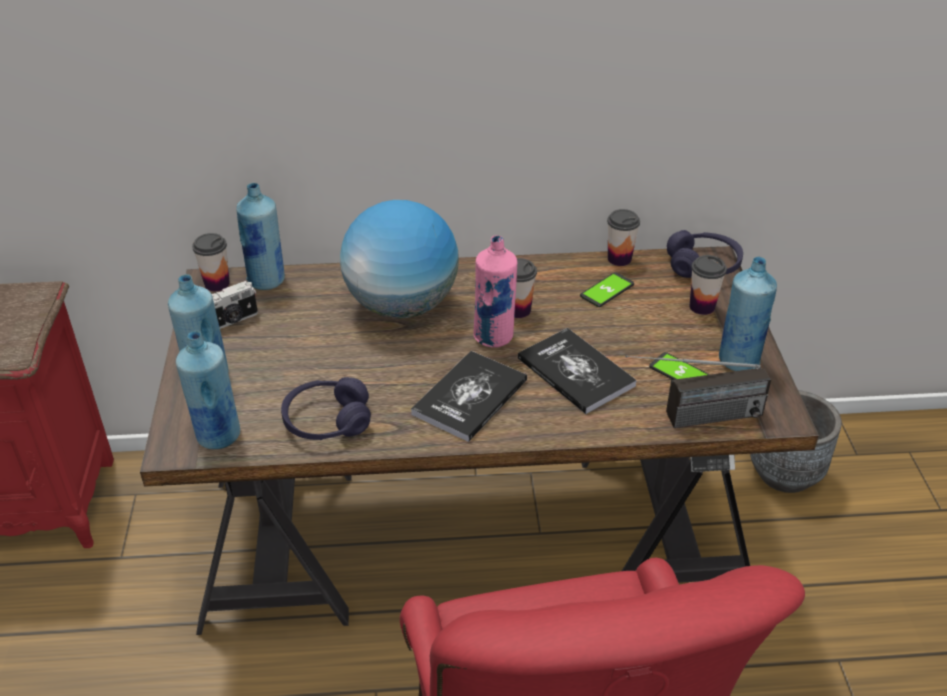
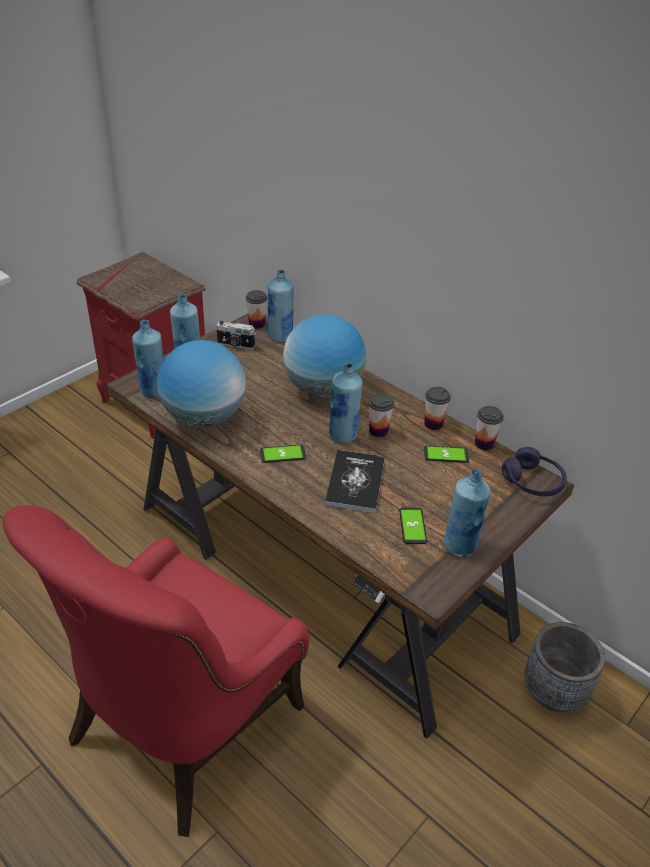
camera: 45 degrees right, 0 degrees up
(327, 421) = (204, 417): purple headphones -> globe
(470, 397) = (283, 454): book -> phone
(494, 337) = (343, 435): pink bottle -> blue bottle
(690, 419) = (376, 551): radio -> none
(702, 307) = (489, 502): cup -> cup (433, 424)

